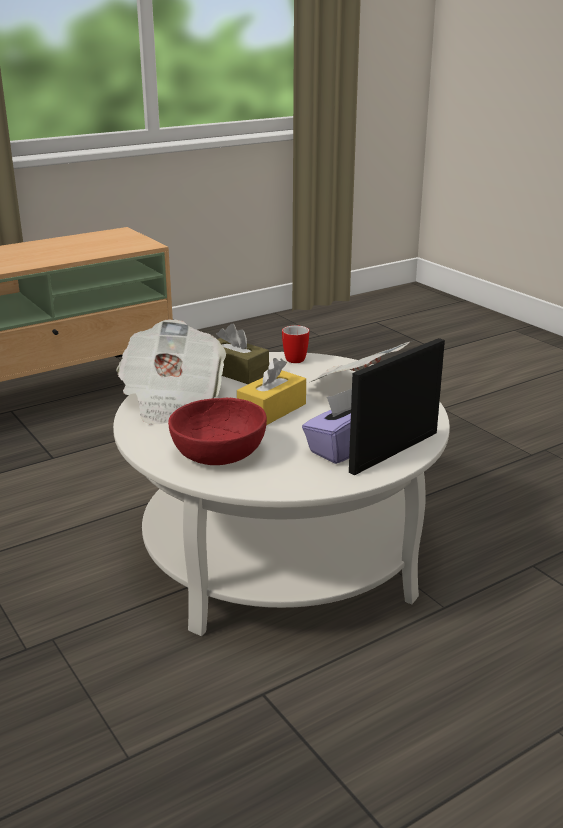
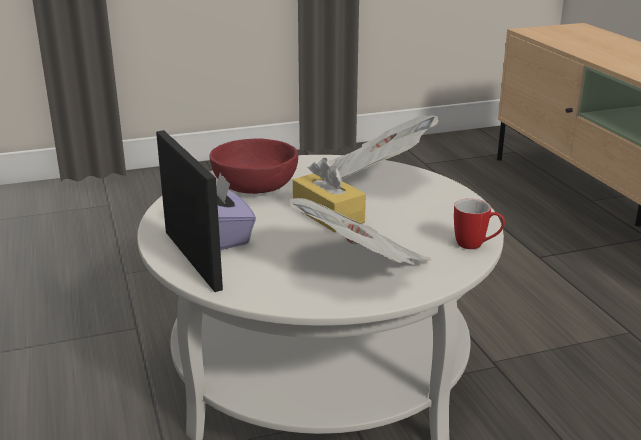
camera: 105 degrees right, 0 degrees up
(236, 372) = (438, 208): brown tissue box -> none

